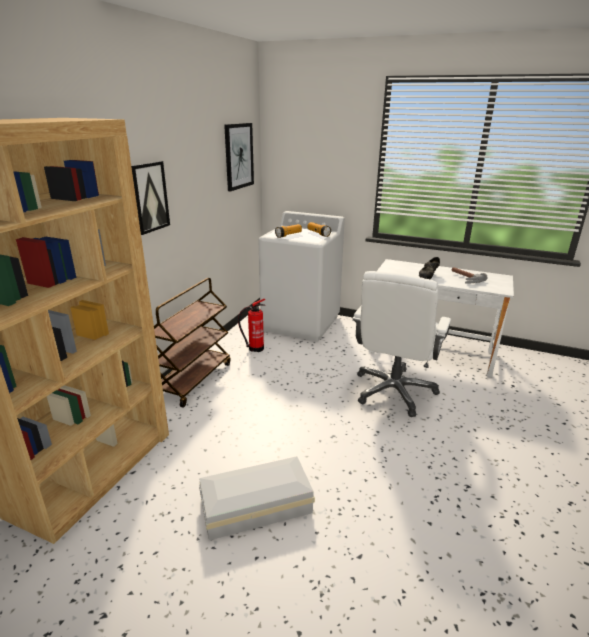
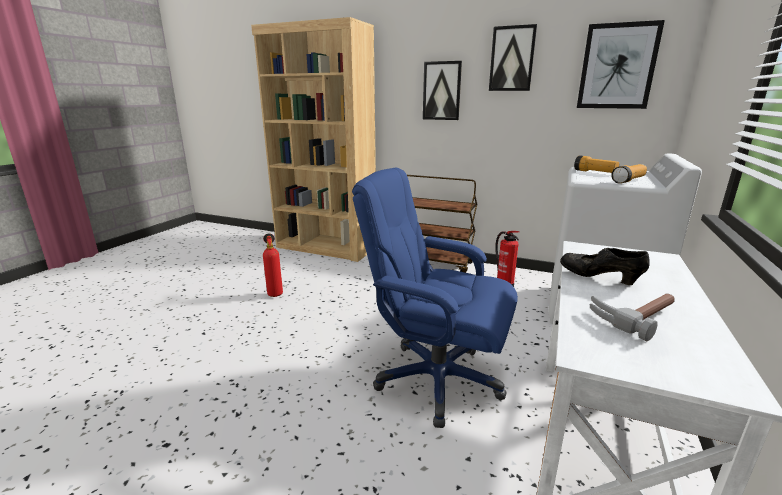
camera: 90 degrees right, 5 degrees down
(192, 155) = (512, 59): none -> picture
(254, 505) = (275, 293): white storage box -> fire extinguisher
(394, 391) = (436, 379): white office chair -> blue office chair

